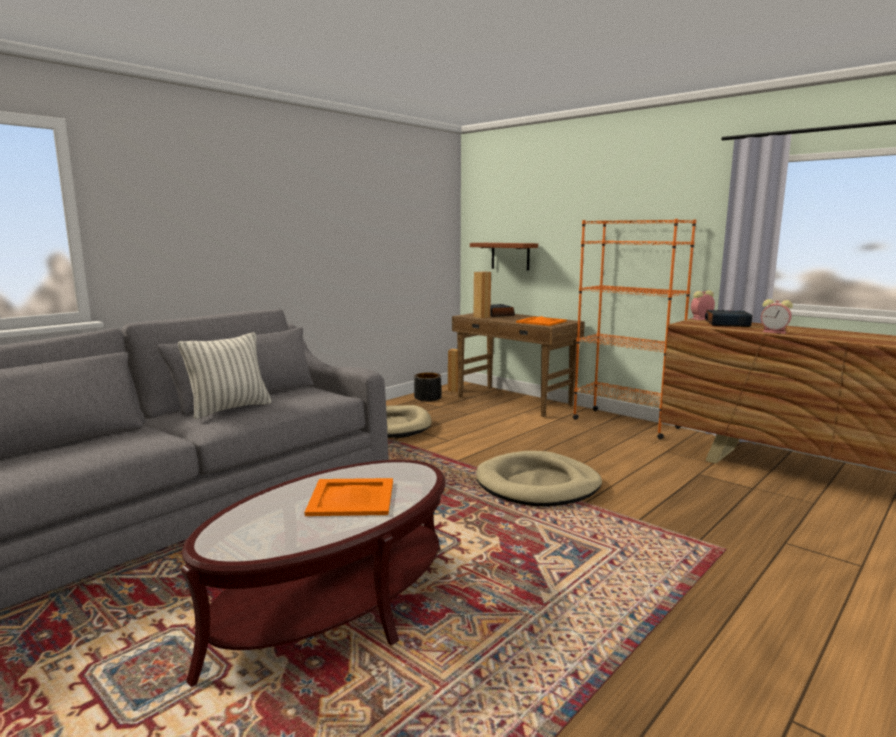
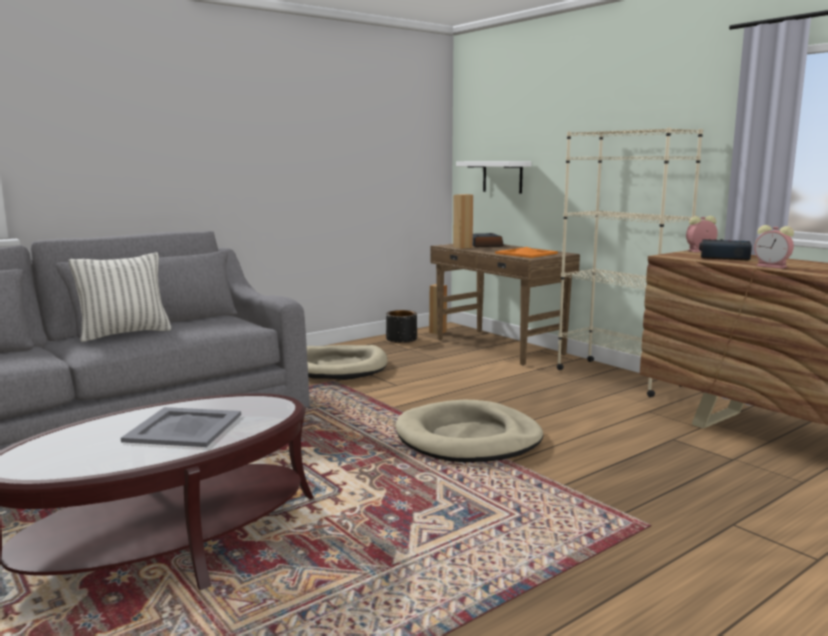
camera: 10 degrees right, 0 degrees up
(351, 497) = (183, 427): orange tray -> grey tray
(510, 256) = (502, 176): brown shelf -> white shelf
(624, 423) = (617, 377): orange bookcase -> beige bookcase

